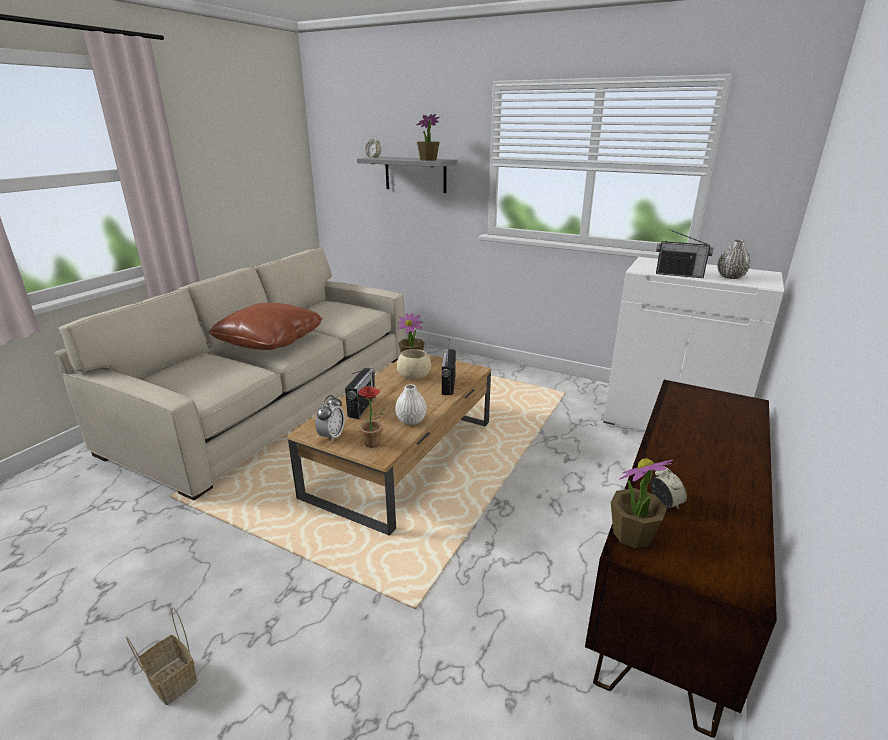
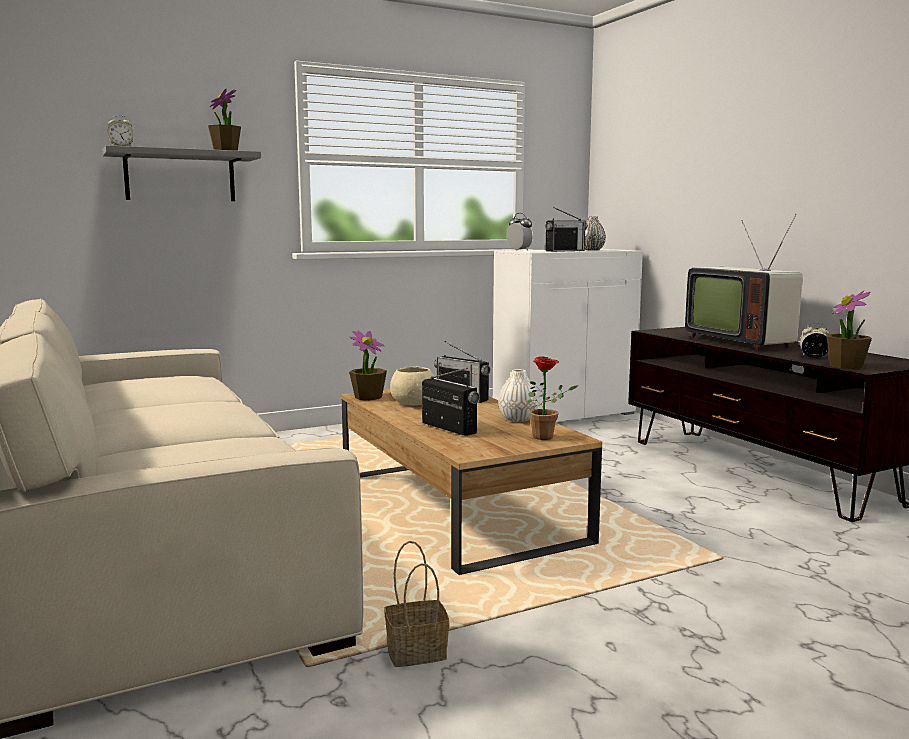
camera: 55 degrees left, 15 degrees down
(171, 680) = (744, 711): basket -> basket (415, 653)
(270, 341) = (172, 417): brown pillow -> none
(331, 436) = (499, 447): alarm clock -> alarm clock (519, 251)
(699, 443) = (741, 341): none -> television

